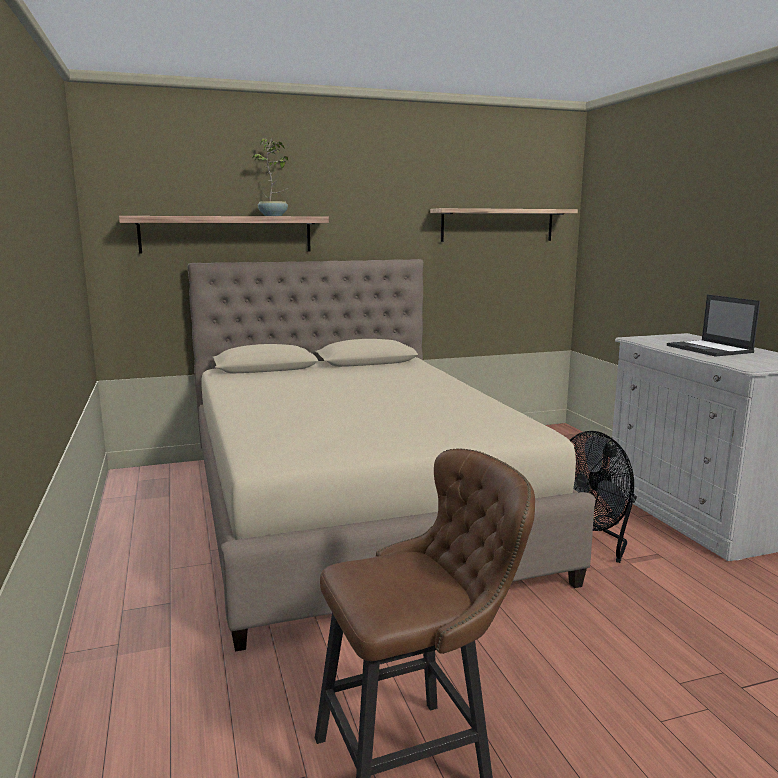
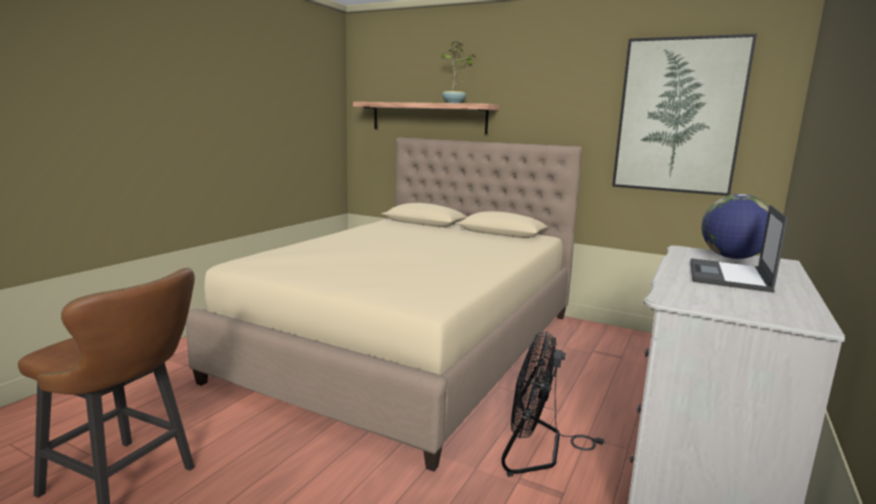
camera: 45 degrees right, 0 degrees up
(497, 225) = (678, 116): shelf -> picture
(666, 338) = (732, 257): none -> globe

